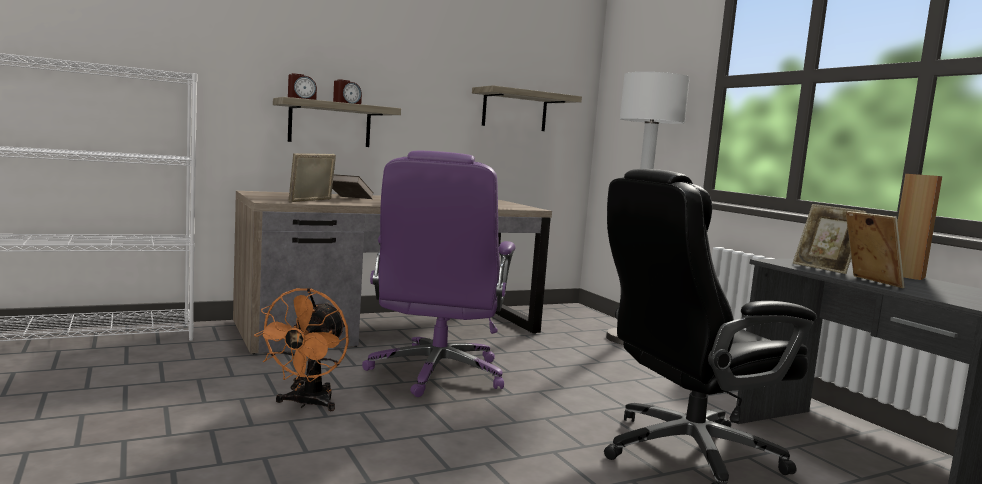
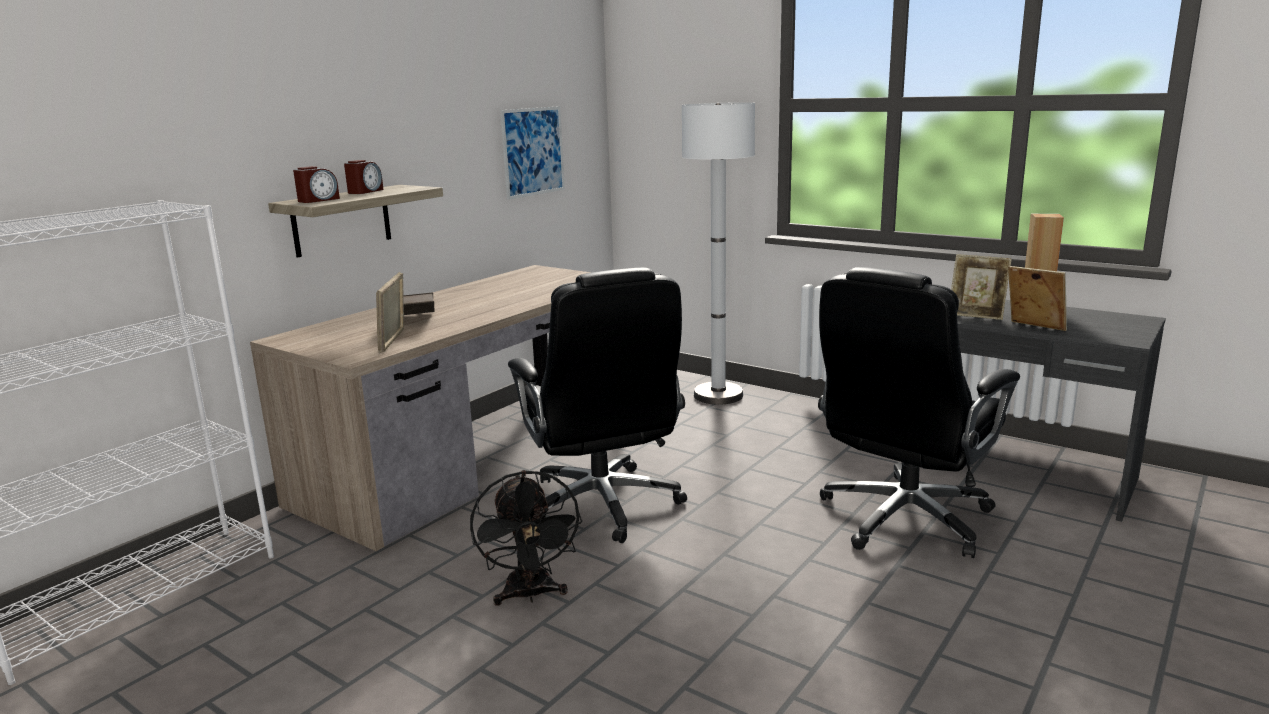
camera: 25 degrees left, 10 degrees up
(307, 404) = (530, 595): orange fan -> black fan
(436, 374) = (602, 505): purple office chair -> black office chair
(514, 110) = (533, 151): shelf -> picture

